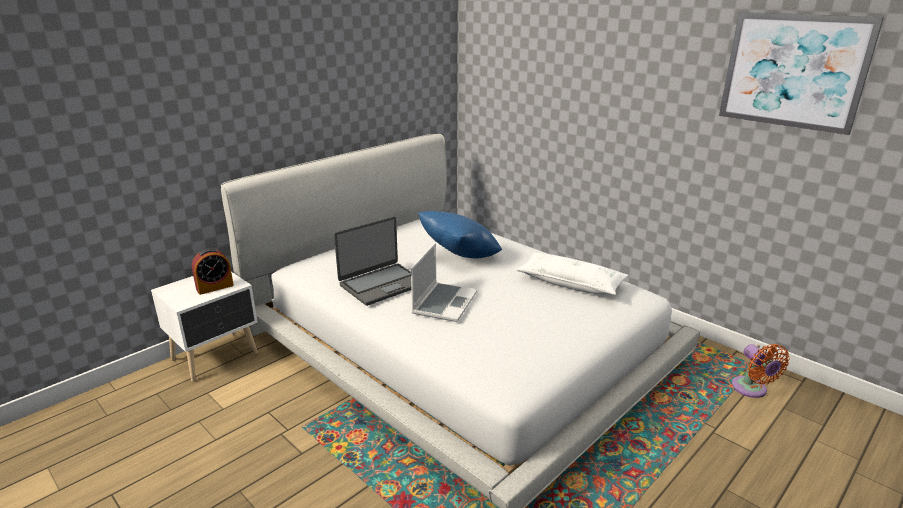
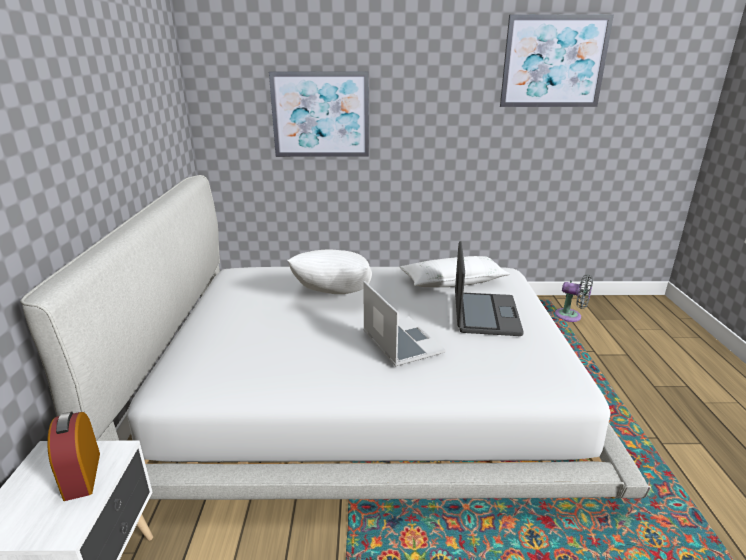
camera: 45 degrees left, 0 degrees up
(215, 287) = (82, 475): alarm clock -> alarm clock turned 150 degrees clockwise
(382, 284) = (312, 355): laptop -> laptop (485, 315)
(459, 257) = (333, 296): blue pillow -> white pillow
(547, 98) = (320, 115): none -> picture
(751, 390) = (571, 316): orange fan -> grey fan

